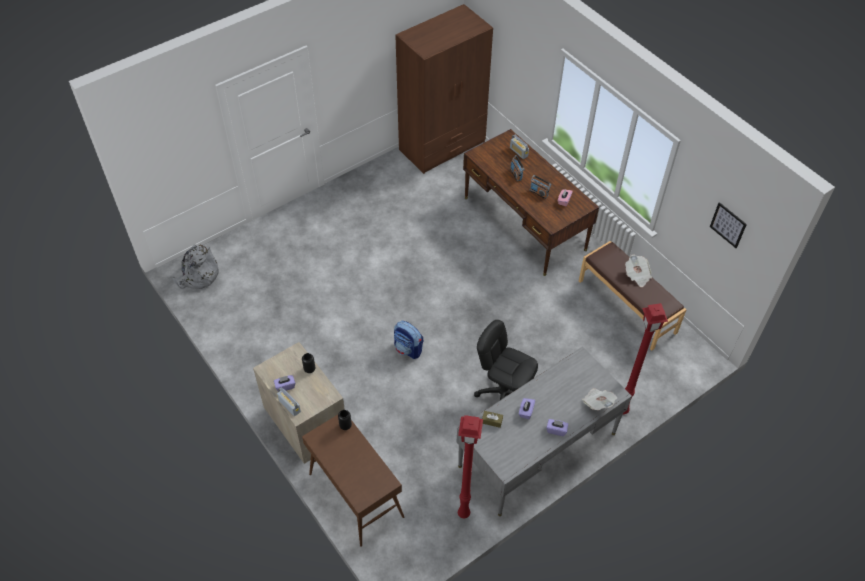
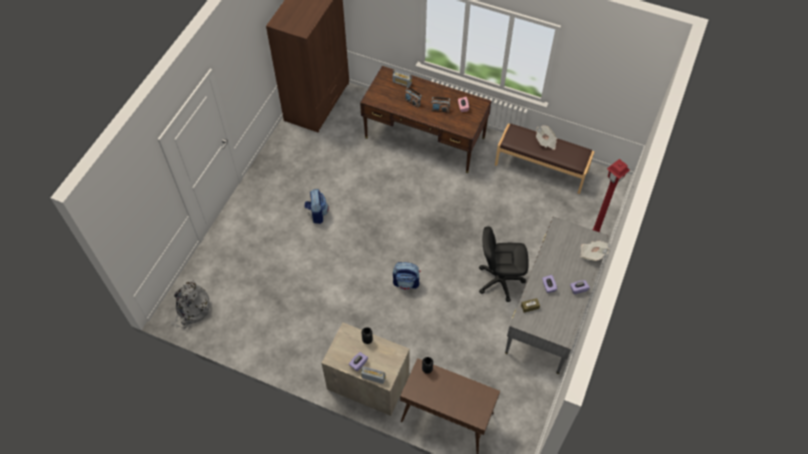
camera: 30 degrees left, 5 degrees up
(369, 246) = (317, 213): none -> backpack
(464, 513) = (533, 385): red floor lamp -> none
(728, 225) = (619, 76): picture -> none

